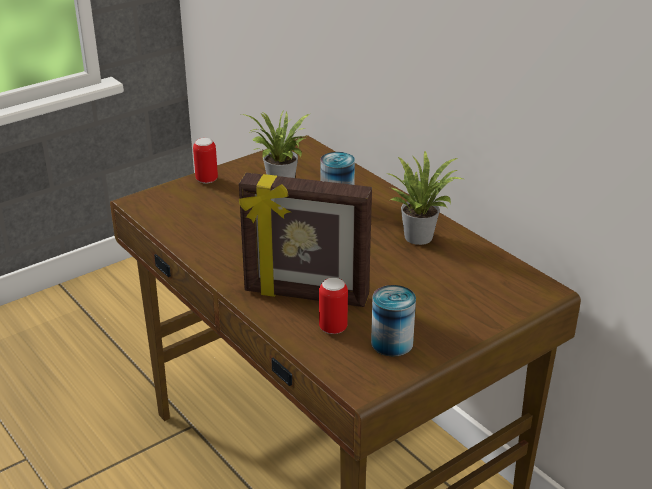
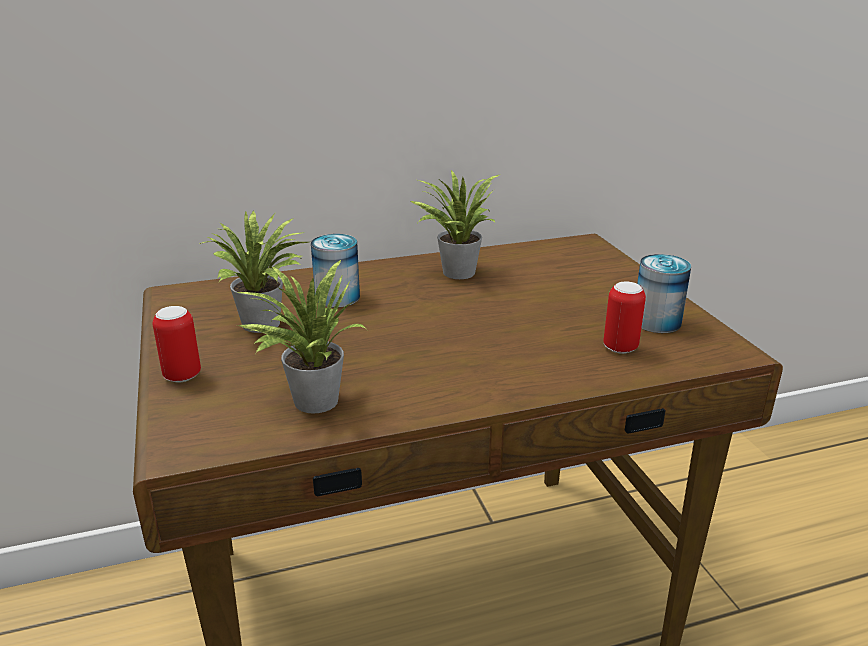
camera: 70 degrees left, 5 degrees down
(200, 224) = (310, 400): none -> potted plant
(306, 295) = (545, 352): picture frame -> none

